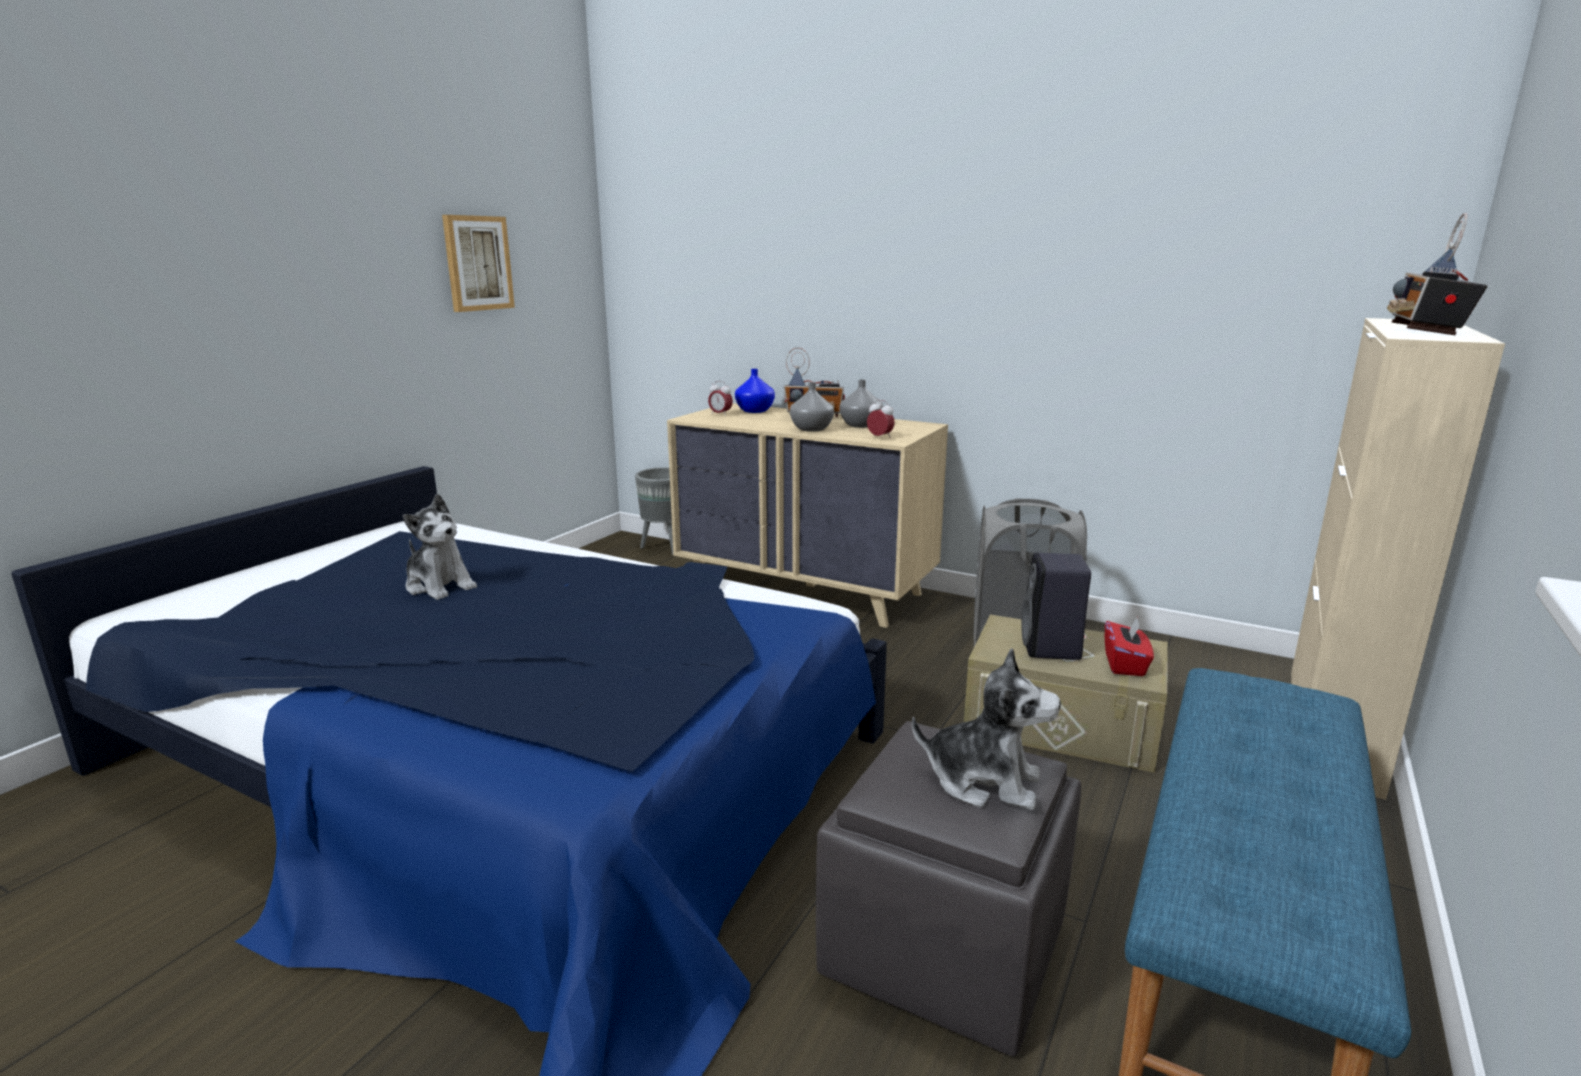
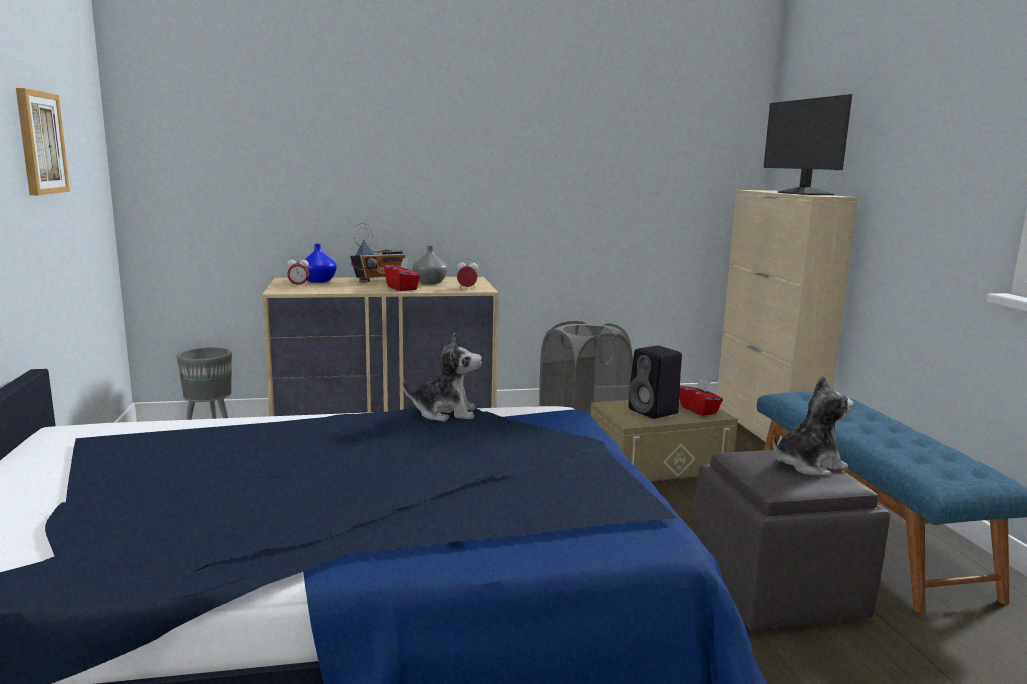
camera: 40 degrees left, 5 degrees down
(440, 586) = (250, 465): plush toy -> plush toy (445, 413)
(811, 429) = (402, 288): grey vase -> red tissue box
(1426, 331) = (804, 193): radio -> monitor

